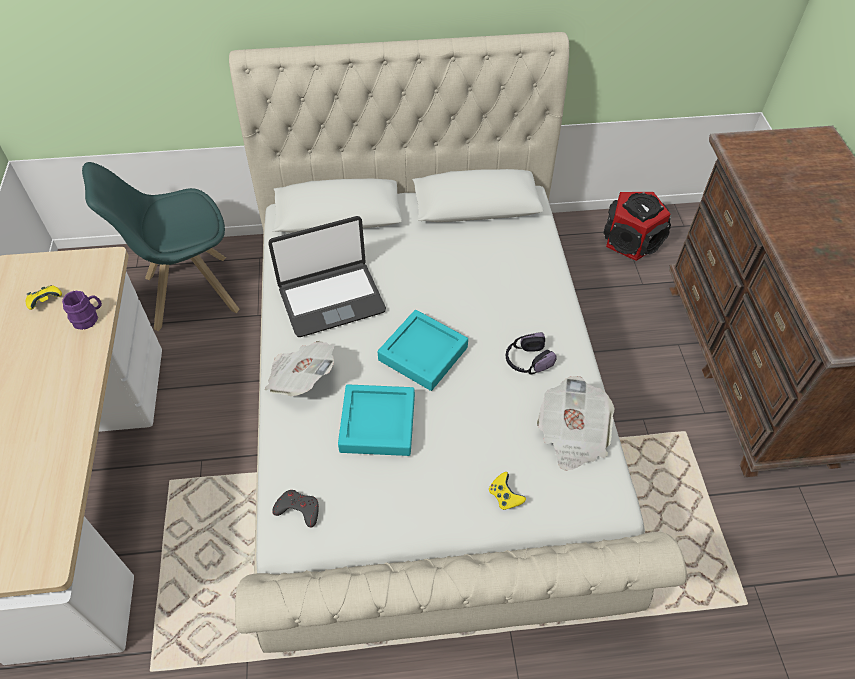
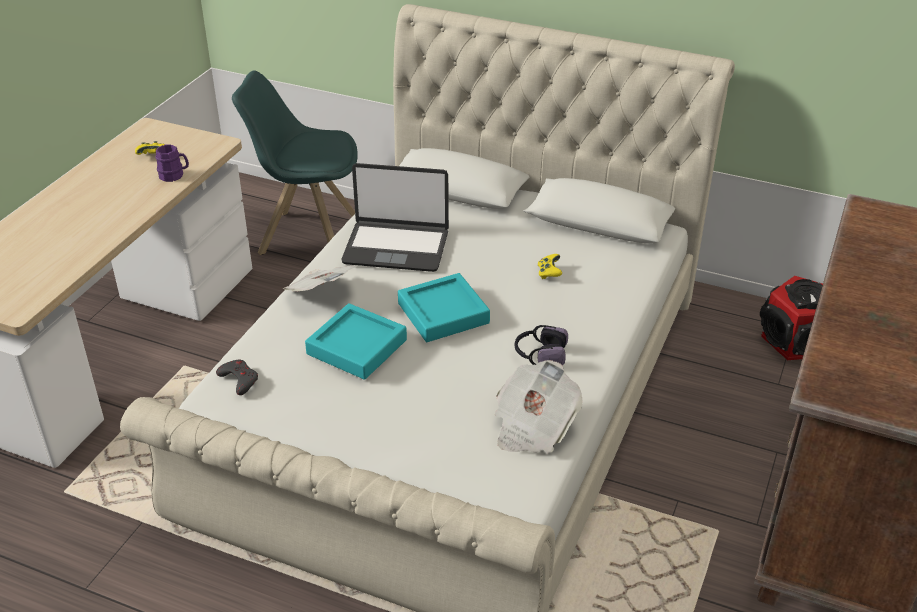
camera: 30 degrees right, 15 degrees down
(504, 496) = (425, 444): yellow game controller -> yellow game controller (549, 273)

